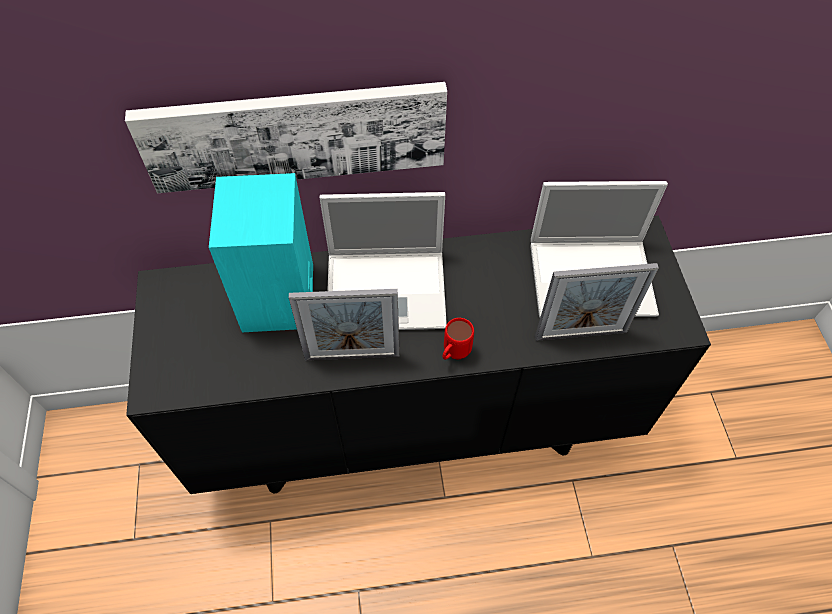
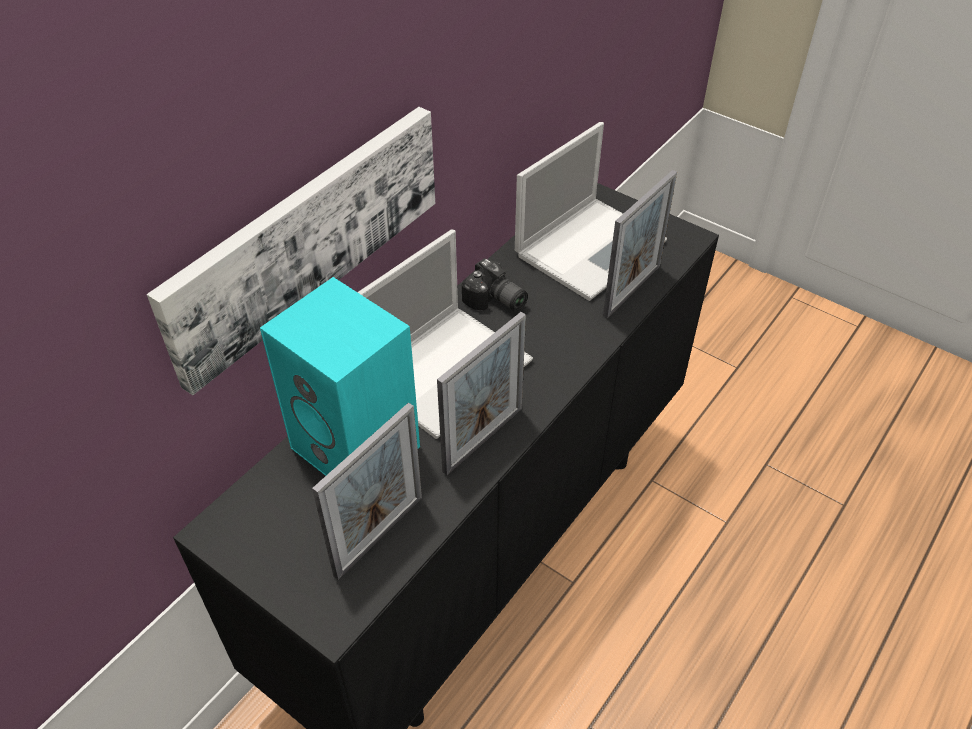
camera: 45 degrees left, 10 degrees down
(228, 363) = (379, 535): none -> picture frame
(453, 355) = (561, 374): red mug -> none
(474, 267) = (495, 301): none -> camera

